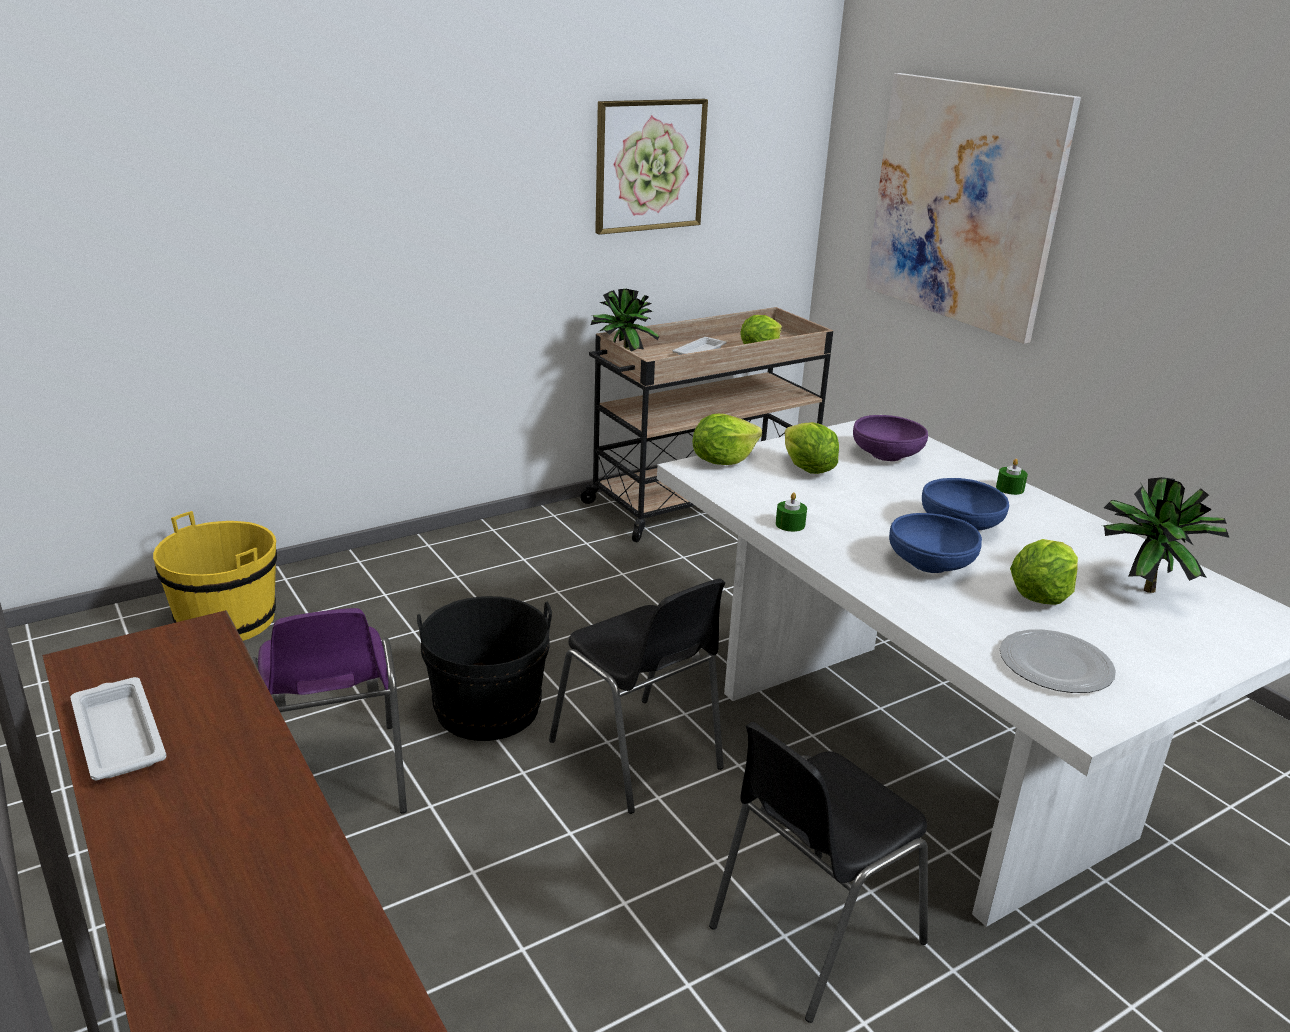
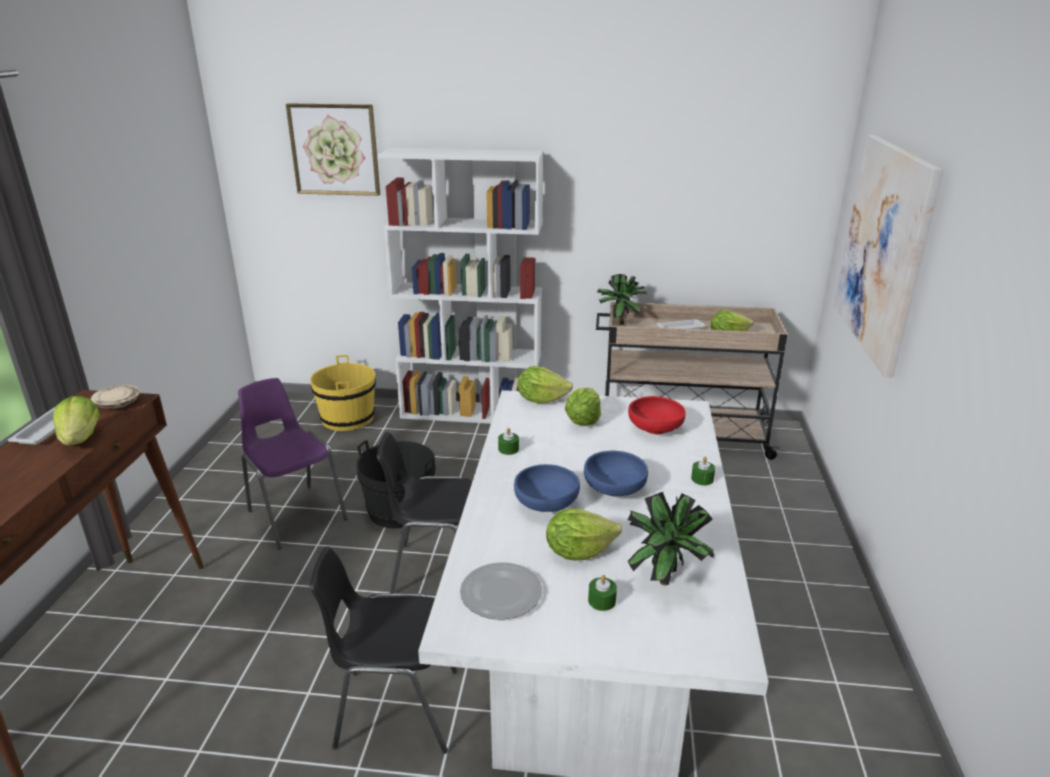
camera: 40 degrees right, 0 degrees up
(177, 649) = (118, 403): none -> beige plate
(228, 721) = (81, 438): none -> lettuce
(335, 782) = (295, 514): purple chair -> purple chair turned 120 degrees clockwise
(415, 551) = (472, 412): none -> white bookcase
(638, 757) = (437, 569): black chair -> black chair turned 90 degrees clockwise
(649, 165) = (667, 191): picture -> picture (335, 149)
(886, 455) = (655, 428): purple bowl -> red bowl
(1137, 629) = (602, 601): none -> green candle

